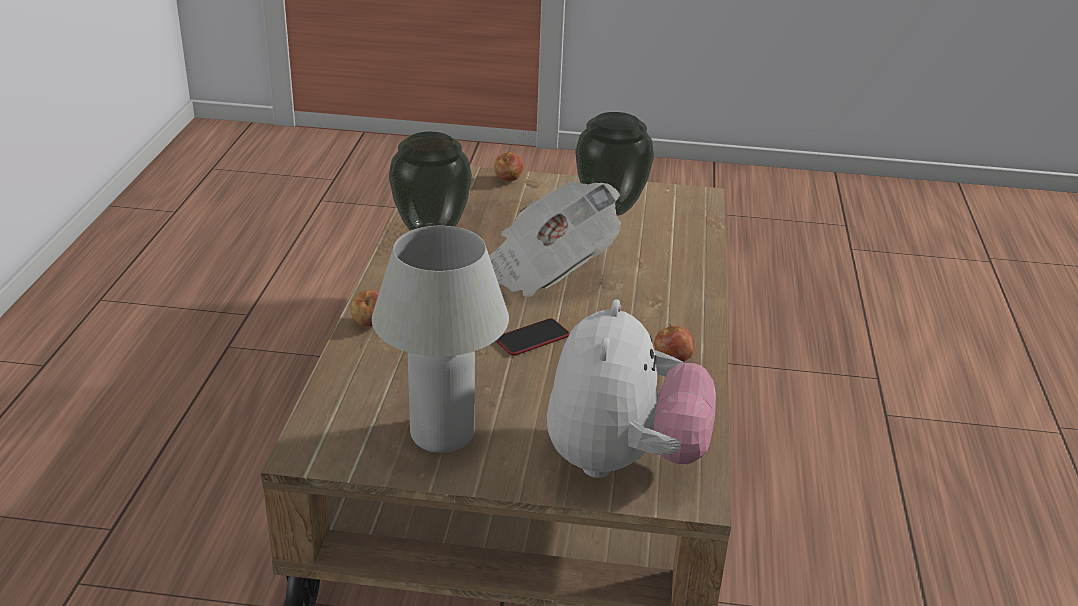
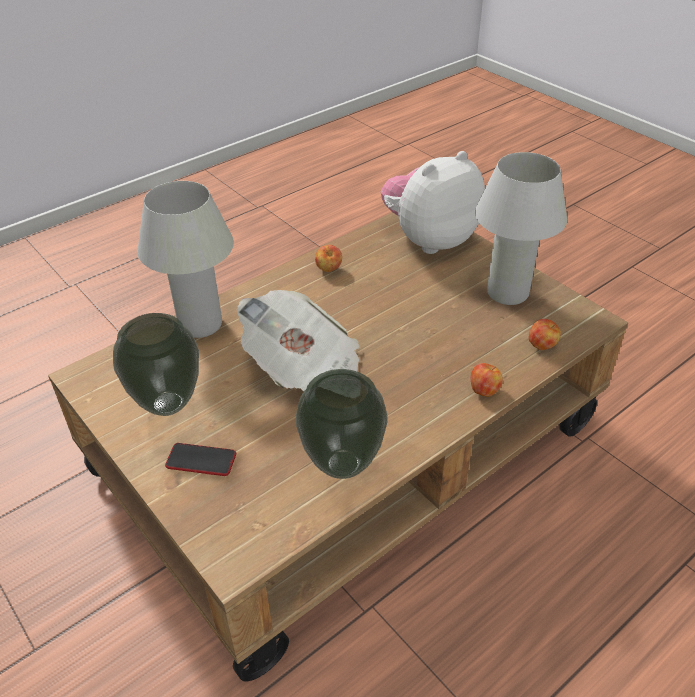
camera: 135 degrees left, 10 degrees up
(508, 181) = (187, 499): apple -> apple (542, 345)
(532, 338) = (388, 322): phone -> phone (201, 460)
(689, 259) = (200, 325): none -> white table lamp

